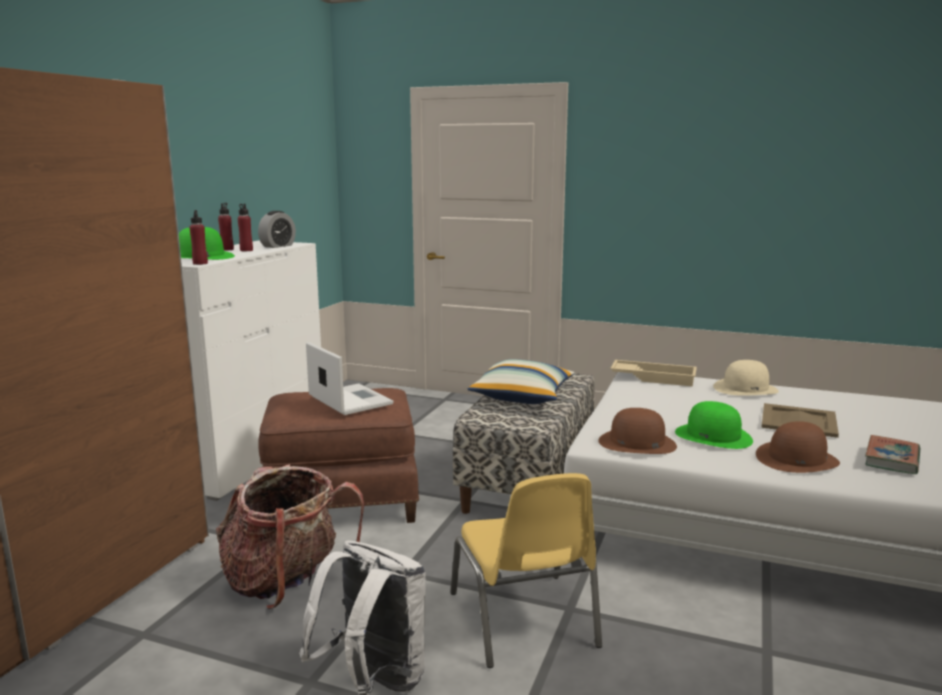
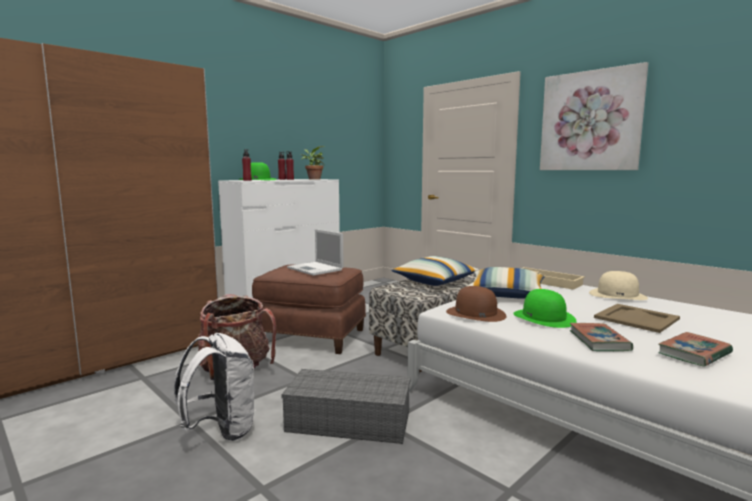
camera: 25 degrees right, 5 degrees down
(278, 246) = (313, 179): alarm clock -> potted plant
(349, 400) = (316, 269): laptop -> laptop turned 150 degrees clockwise
(524, 620) = (346, 422): yellow chair -> grey storage box
(633, 406) = (506, 294): none -> pillow
(667, 160) = (590, 121): none -> picture
(796, 459) = (599, 341): brown hat -> book

